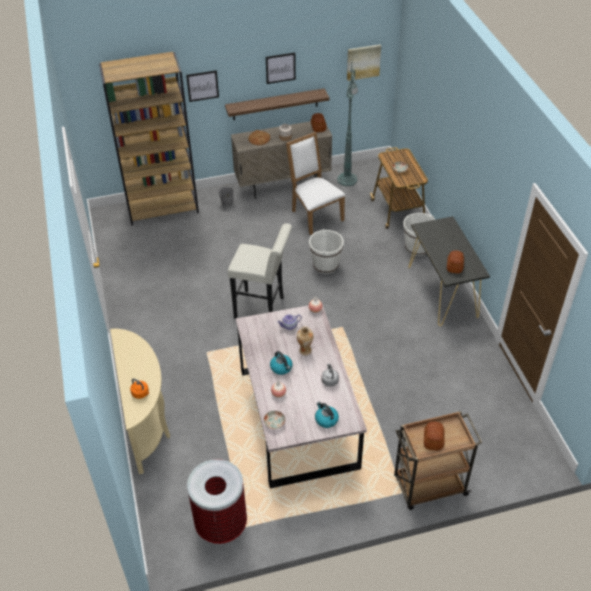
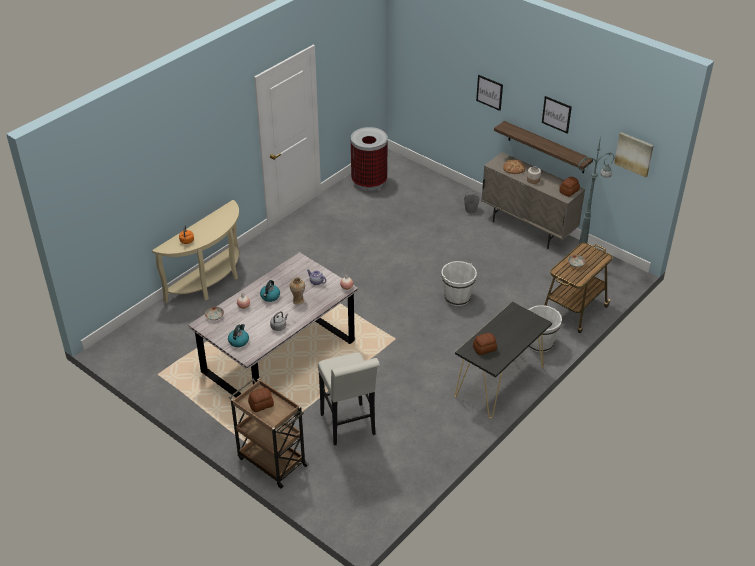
camera: 55 degrees right, 5 degrees down
(163, 208) = (427, 181): brown bookcase -> none
(221, 525) = (151, 362): trash can -> trash can (369, 182)
(263, 308) = (372, 285): white stool -> white stool (349, 427)
(314, 214) = (512, 263): white chair -> none

